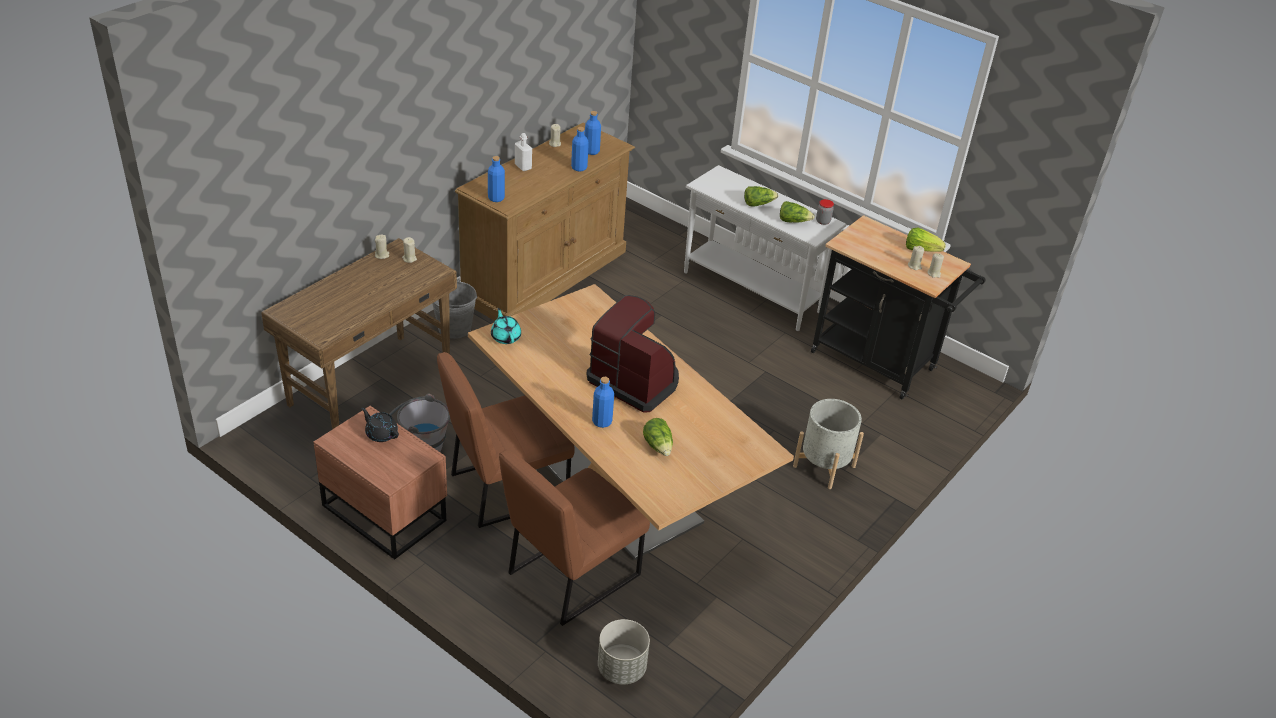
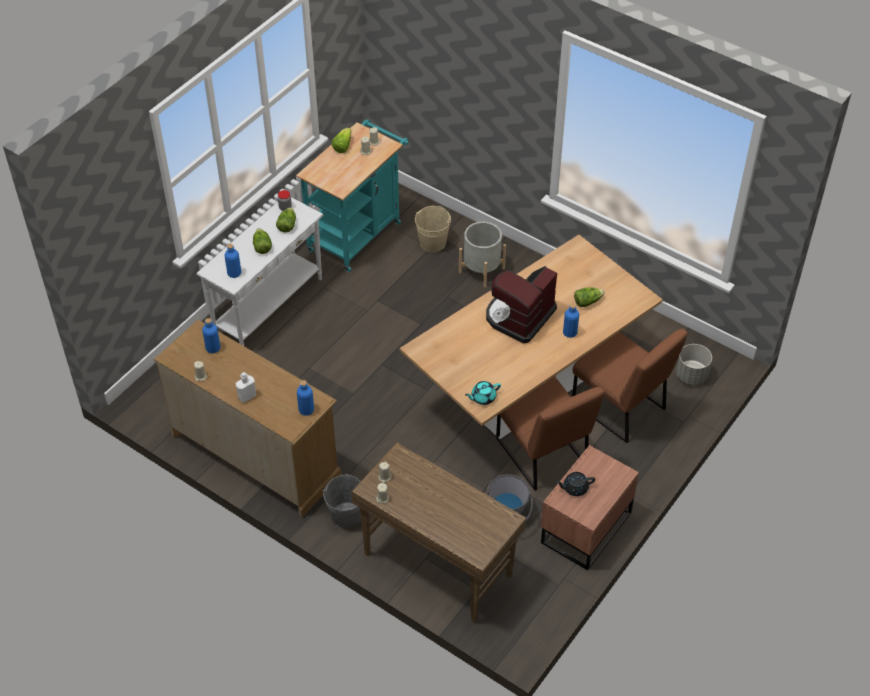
camera: 90 degrees left, 10 degrees up
(381, 434) = (575, 488): black teapot -> black teapot turned 45 degrees clockwise
(579, 168) = (244, 355): blue bottle -> blue bottle (234, 273)
(871, 426) = (433, 242): none -> beige bucket
(880, 364) = (358, 232): black cart -> turquoise cart

